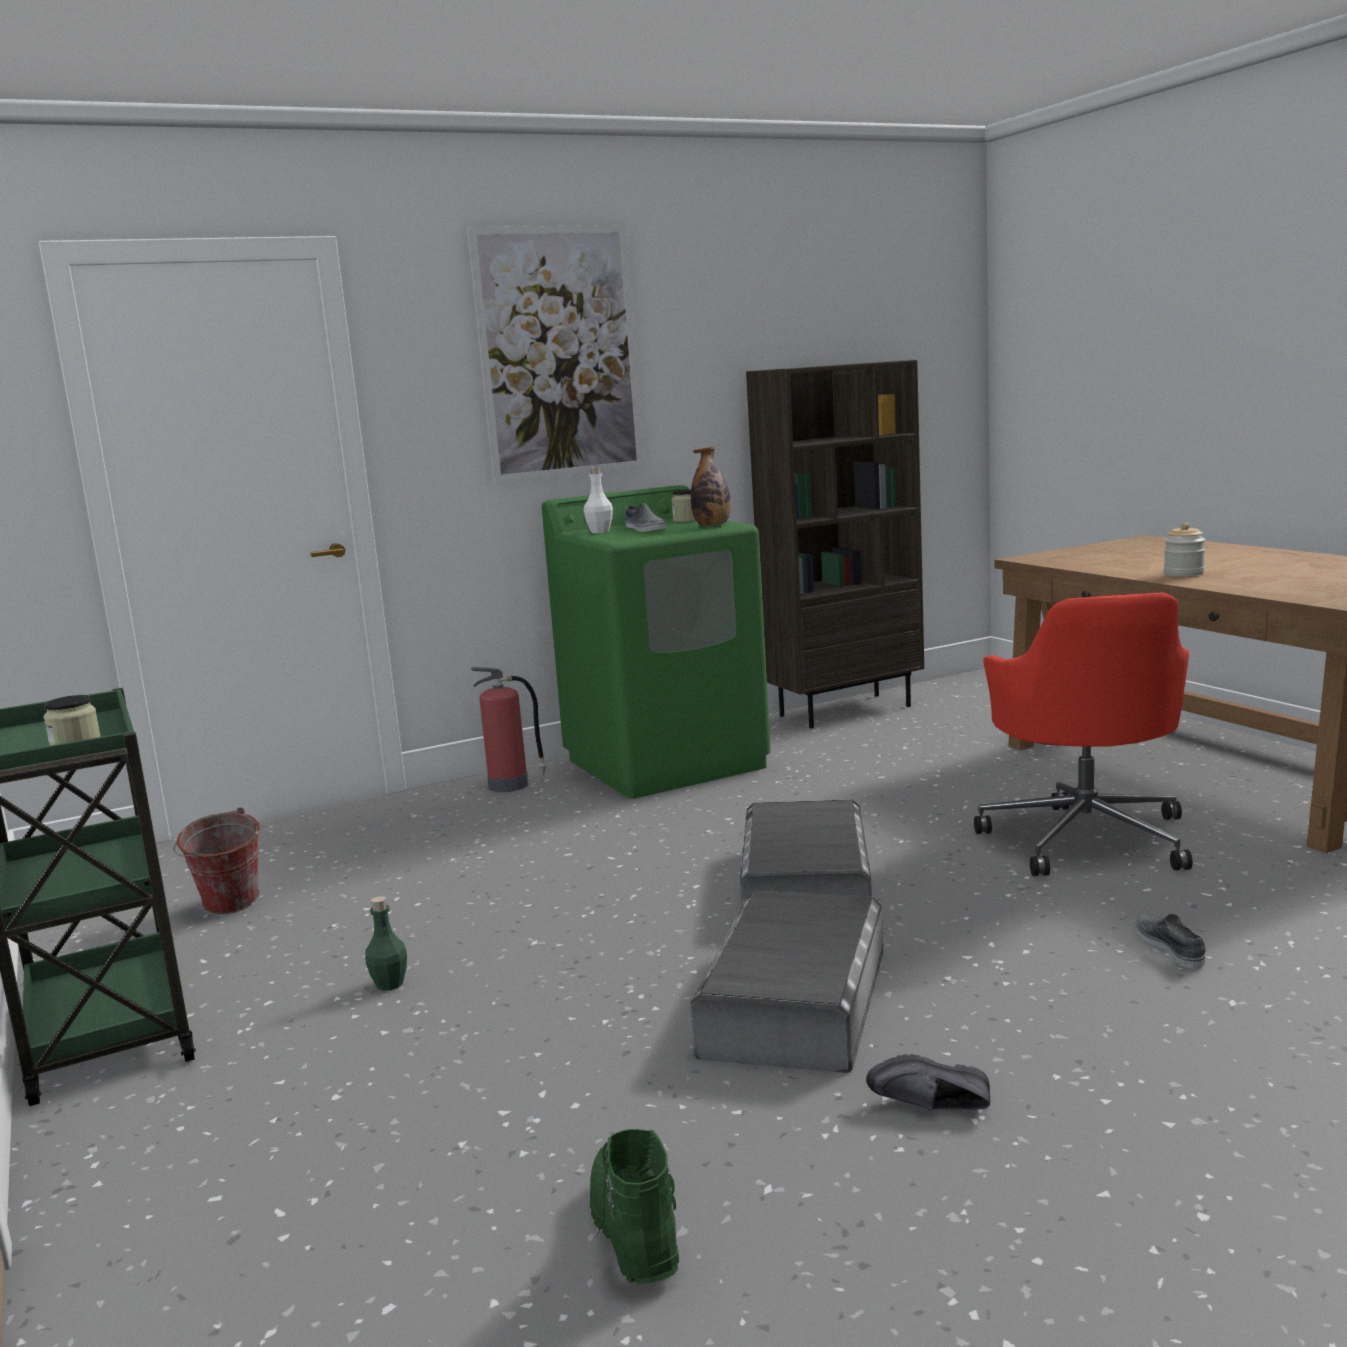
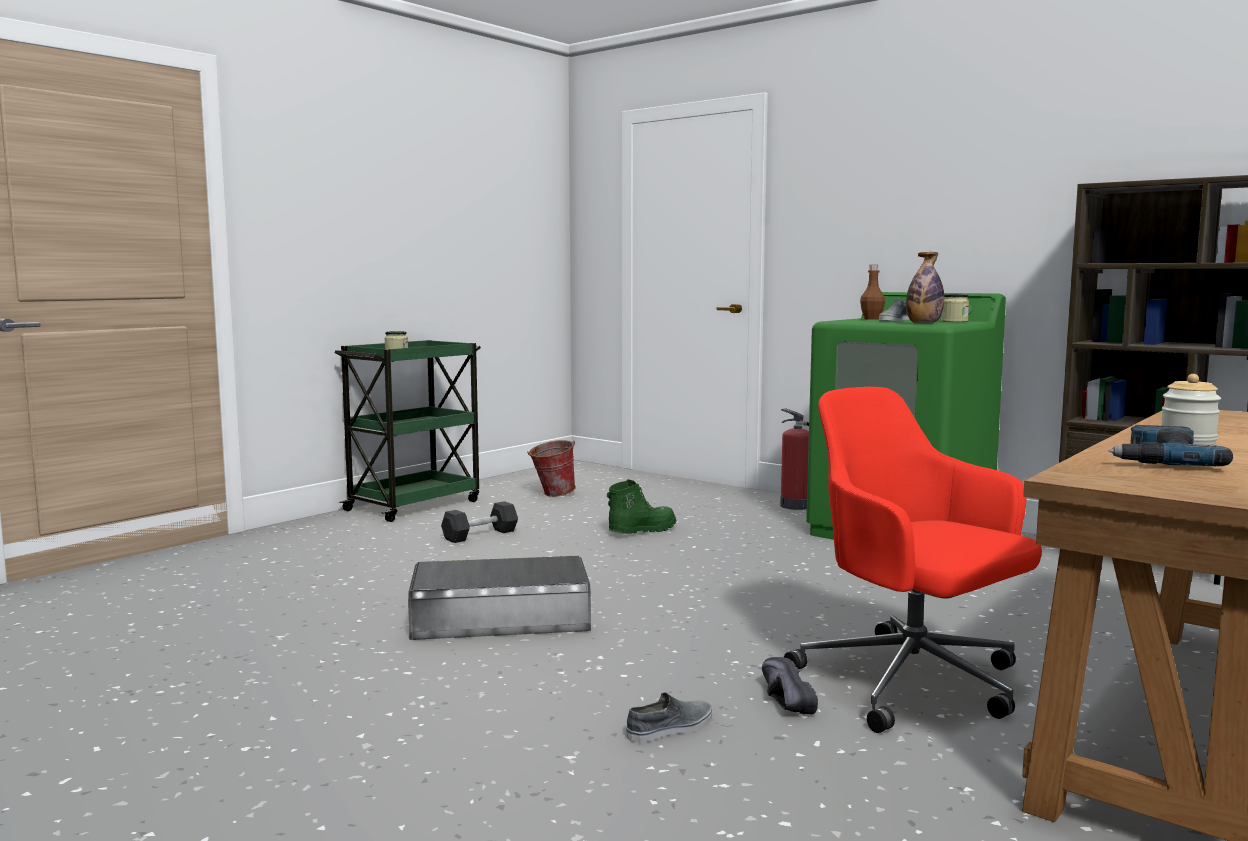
camera: 65 degrees right, 5 degrees down
(390, 984) = (480, 535): green bottle -> black dumbbell
(559, 353) = (913, 172): picture -> none
(600, 531) = (871, 319): white bottle -> brown bottle
(633, 1230) = (244, 615): green boot -> green boot (641, 531)
(806, 883) = (697, 598): grey storage box -> none
(933, 1109) = (369, 665): black shoe -> black shoe (780, 701)
(1086, 838) = (913, 684): red office chair -> red office chair turned 75 degrees clockwise
(1262, 584) = (1158, 459): none -> power drill

